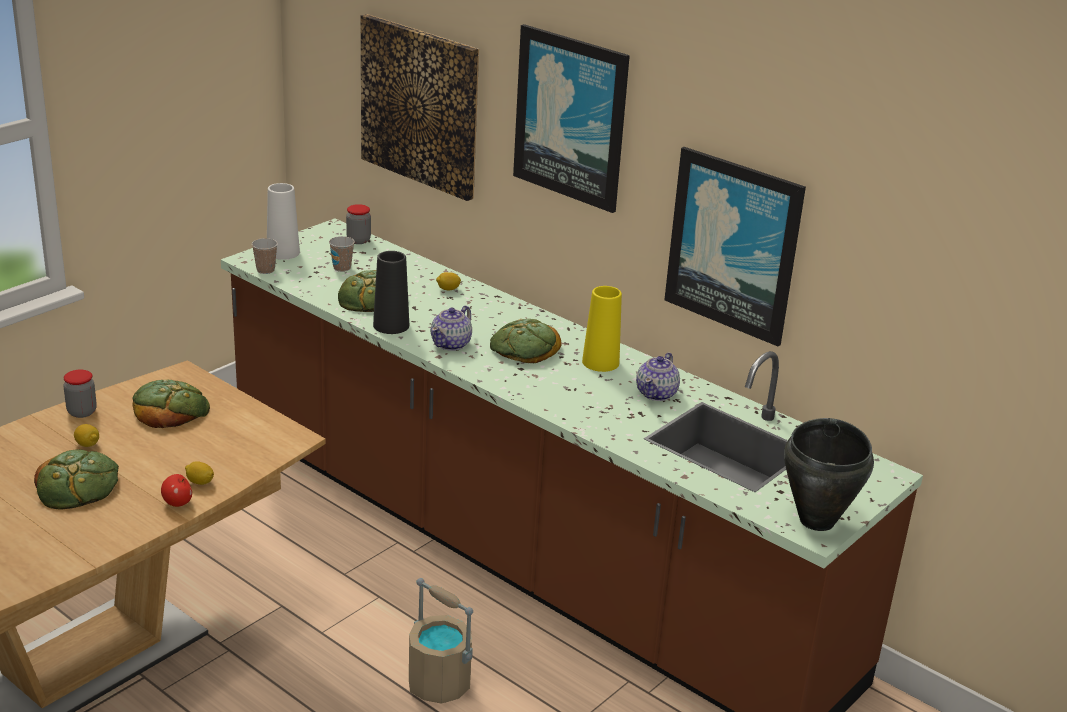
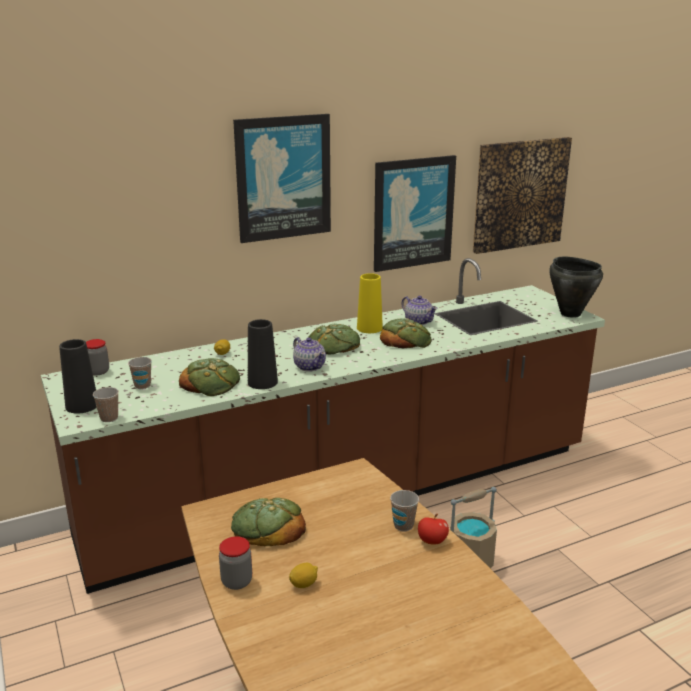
camera: 65 degrees left, 5 degrees down
(77, 486) = (378, 598): bread -> bread (405, 339)
(200, 482) = (403, 525): lemon -> cup
(283, 252) = (82, 405): white vase -> black vase
(420, 105) = (128, 227): picture -> picture (520, 194)

